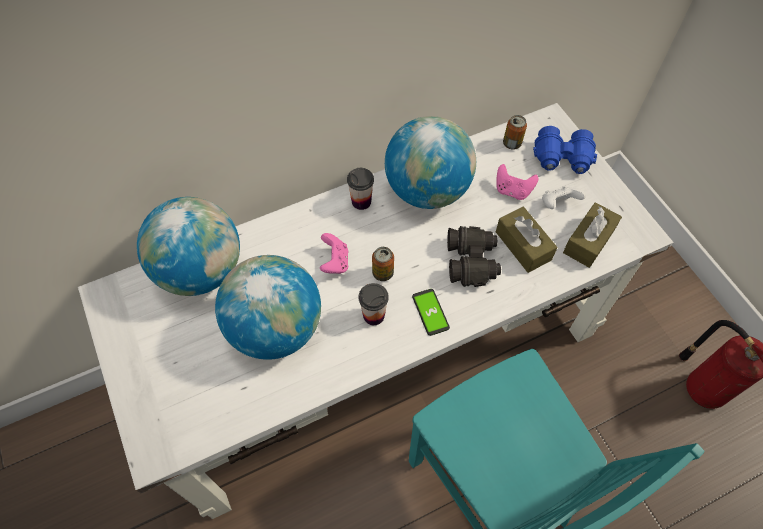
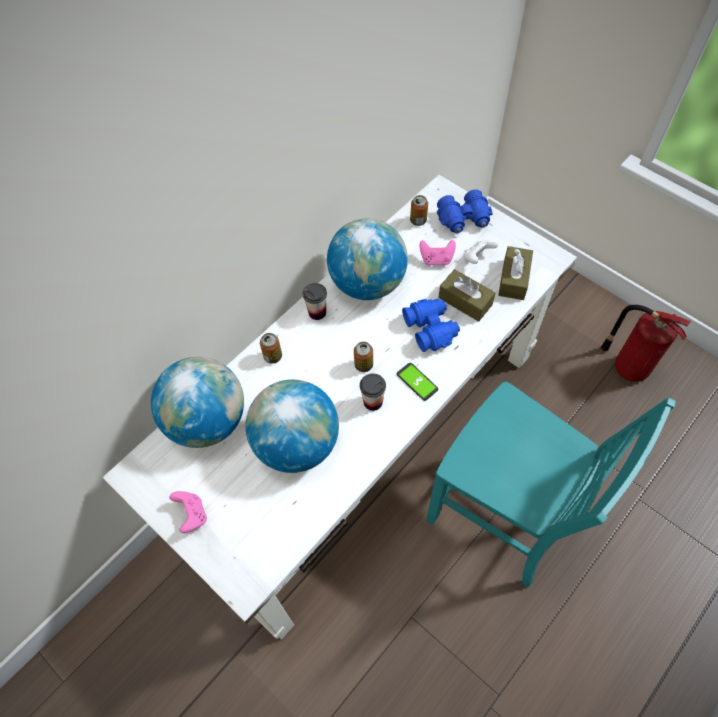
camera: 20 degrees left, 0 degrees up
(295, 230) = (273, 356): none -> can
(335, 262) = (320, 371): pink game controller -> pink game controller (192, 515)
(472, 261) = (431, 328): black binoculars -> blue binoculars

